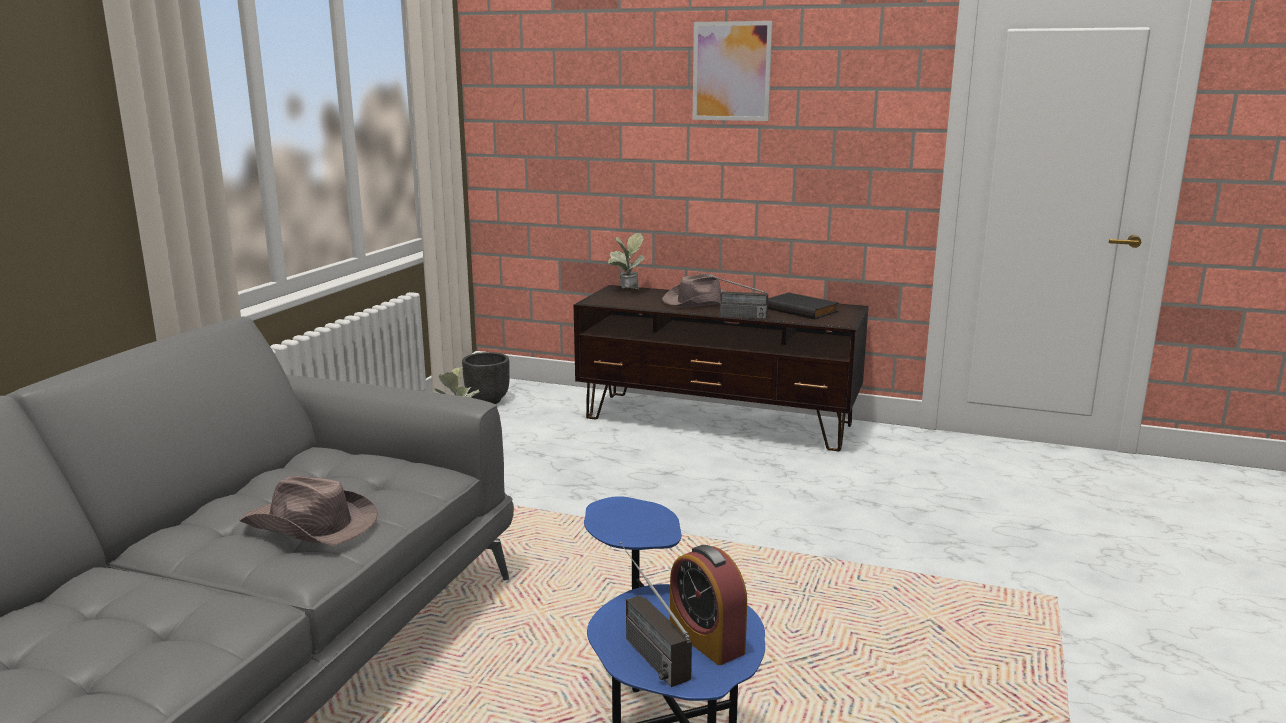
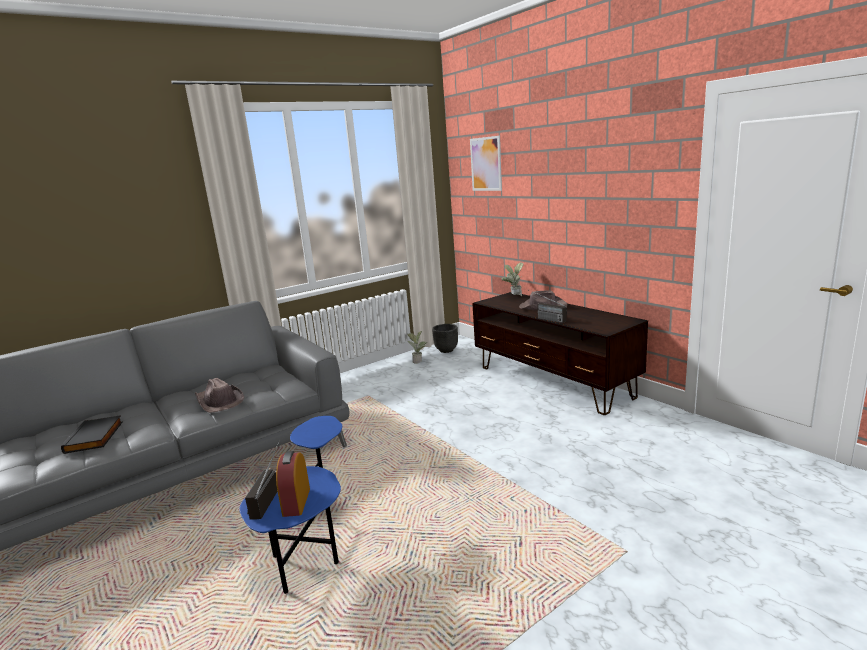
camera: 35 degrees right, 0 degrees up
(731, 71) = (568, 163): picture -> picture (486, 164)
(802, 310) = (596, 319): black book -> black book (95, 437)

